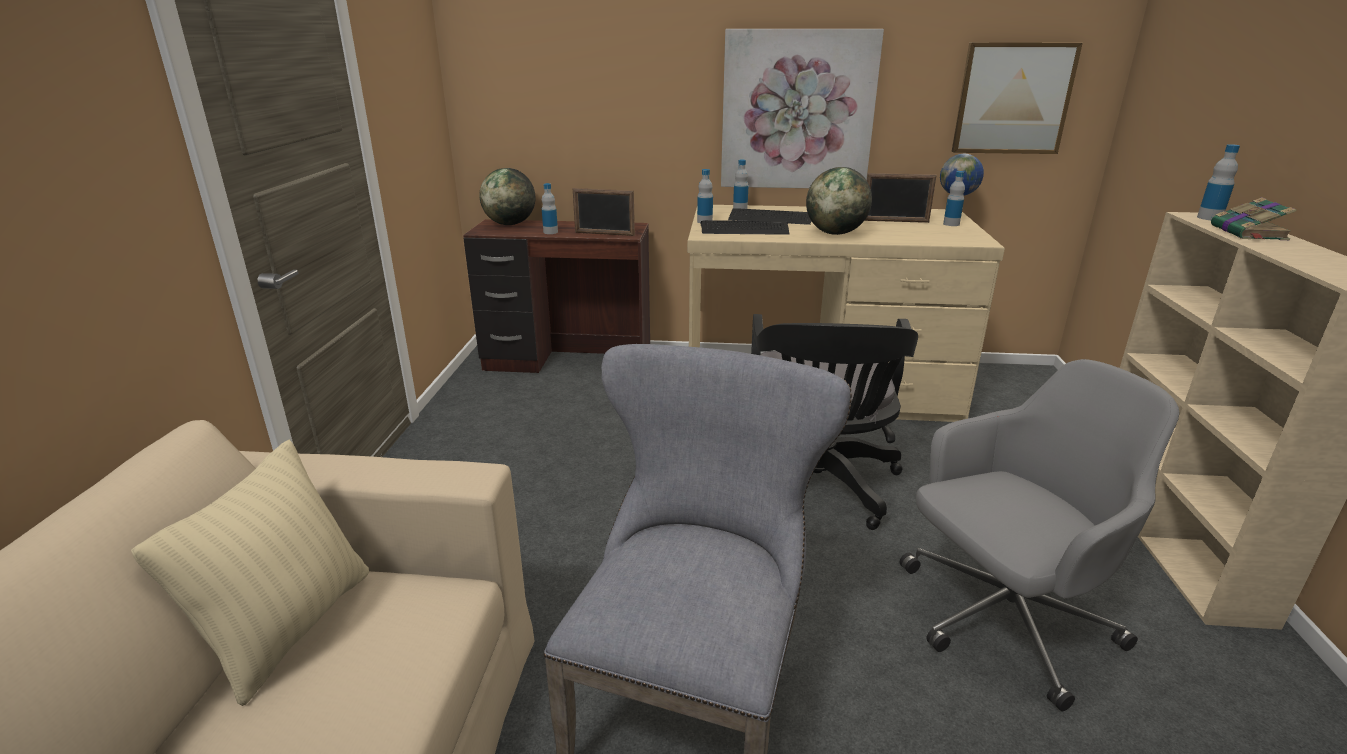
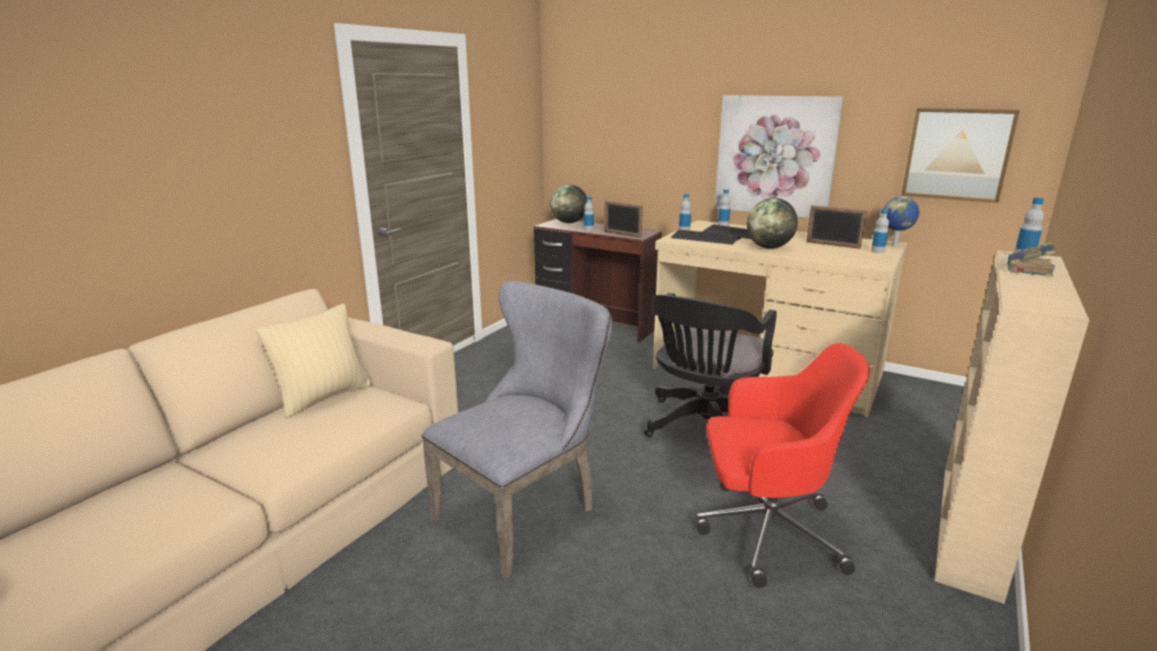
camera: 25 degrees right, 5 degrees down
(1002, 620) = (765, 532): grey office chair -> red office chair

